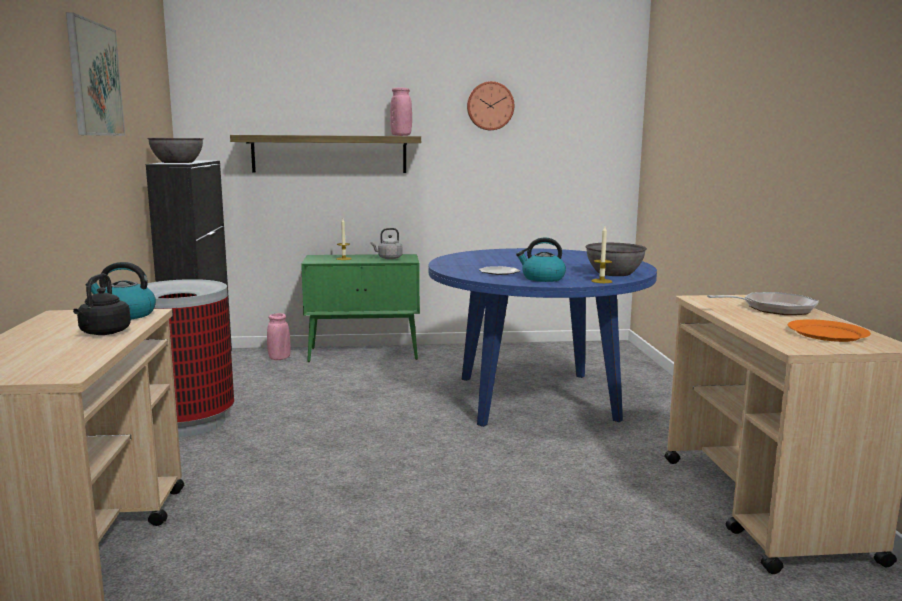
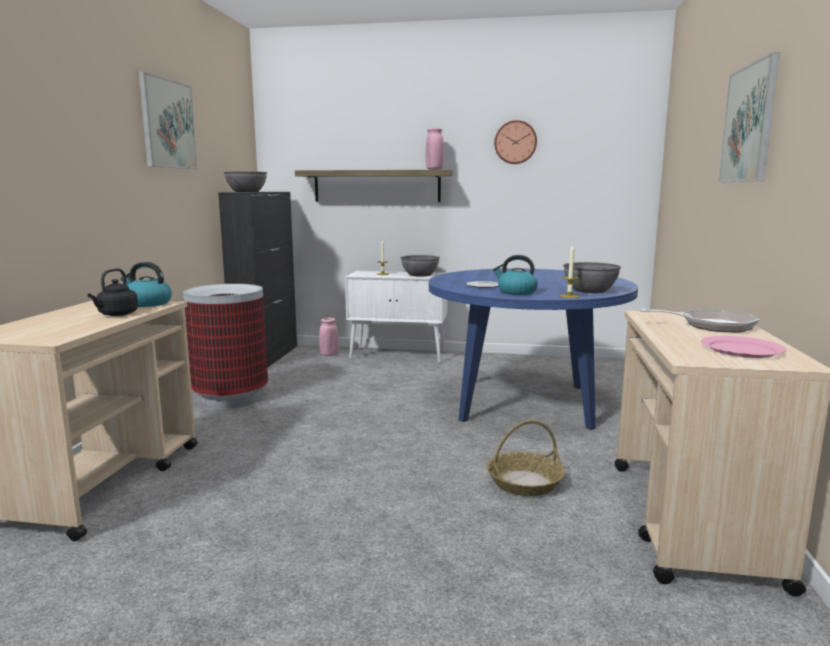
camera: 15 degrees right, 0 degrees up
(364, 354) = (399, 355): green cabinet -> white cabinet
(388, 258) = (420, 275): grey kettle -> grey bowl
(586, 487) = (524, 482): none -> basket
(776, 103) = (749, 124): none -> picture
(827, 334) = (741, 350): orange plate -> pink plate

